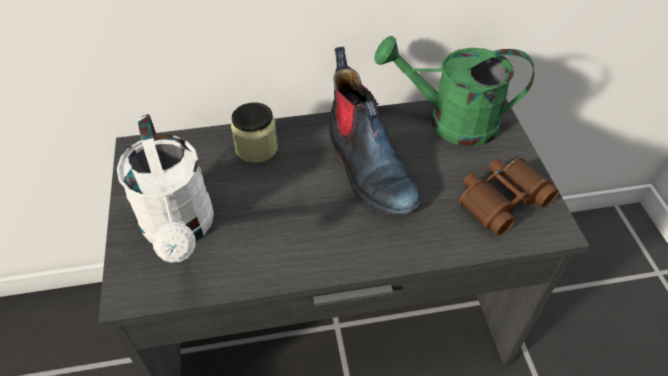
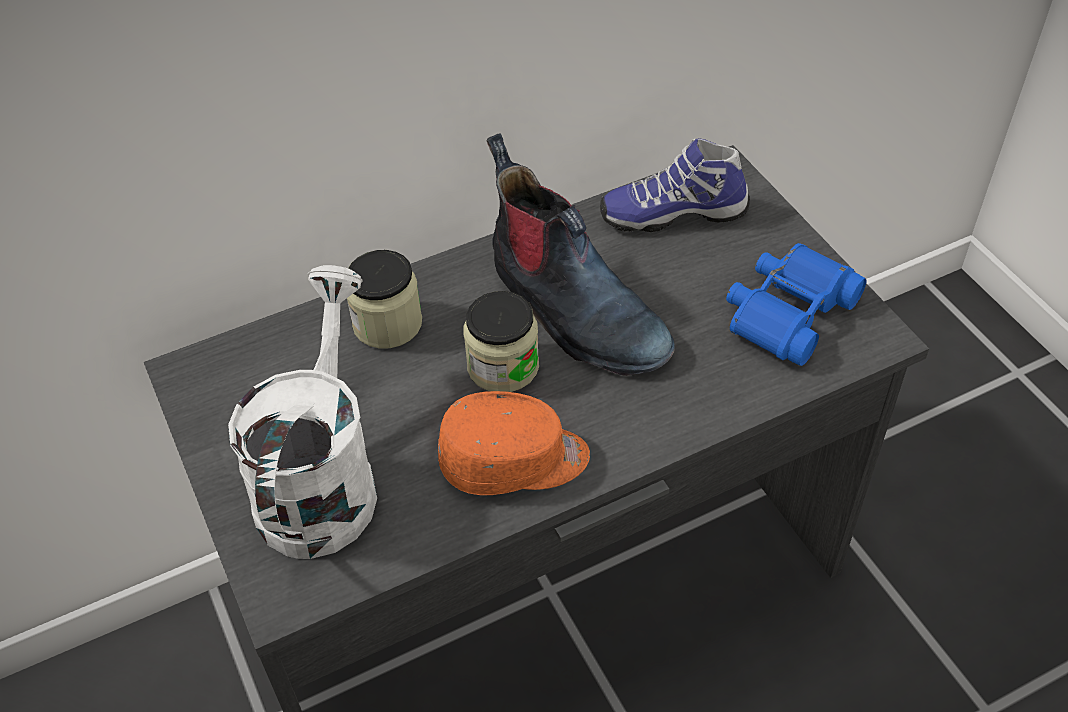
camera: 15 degrees left, 0 degrees up
(180, 229) = (321, 479): white watering can -> white watering can turned 135 degrees counterclockwise
(296, 249) = (515, 461): none -> orange cap
(312, 189) = (503, 366): none -> jar
(450, 122) = (673, 212): green watering can -> shoe
(501, 199) = (787, 312): brown binoculars -> blue binoculars

